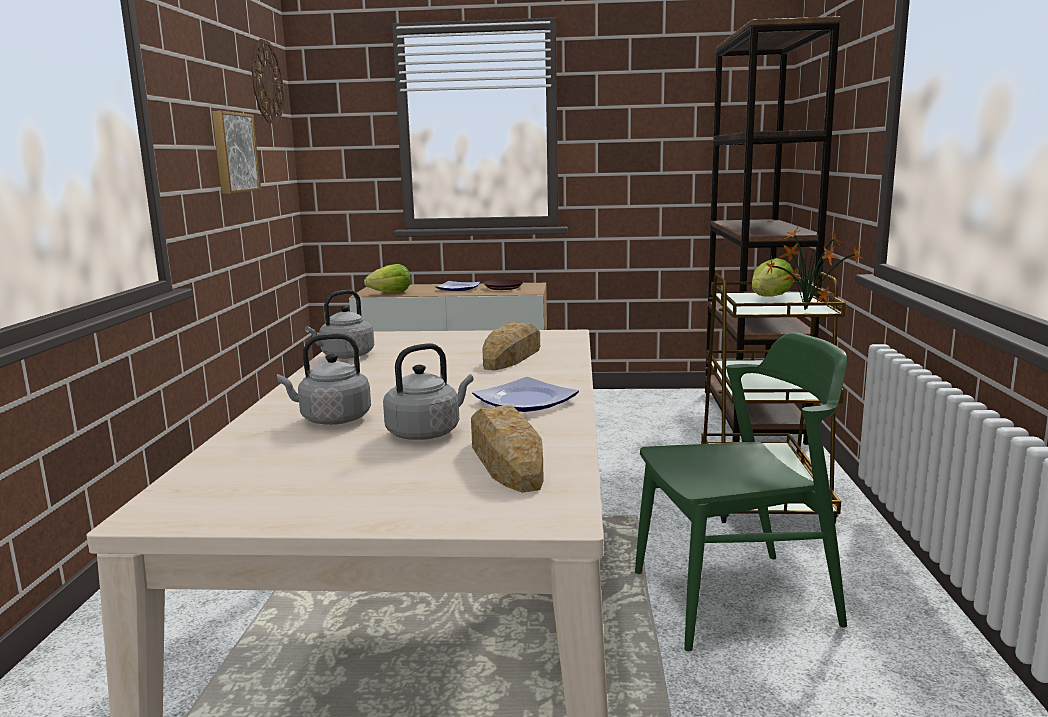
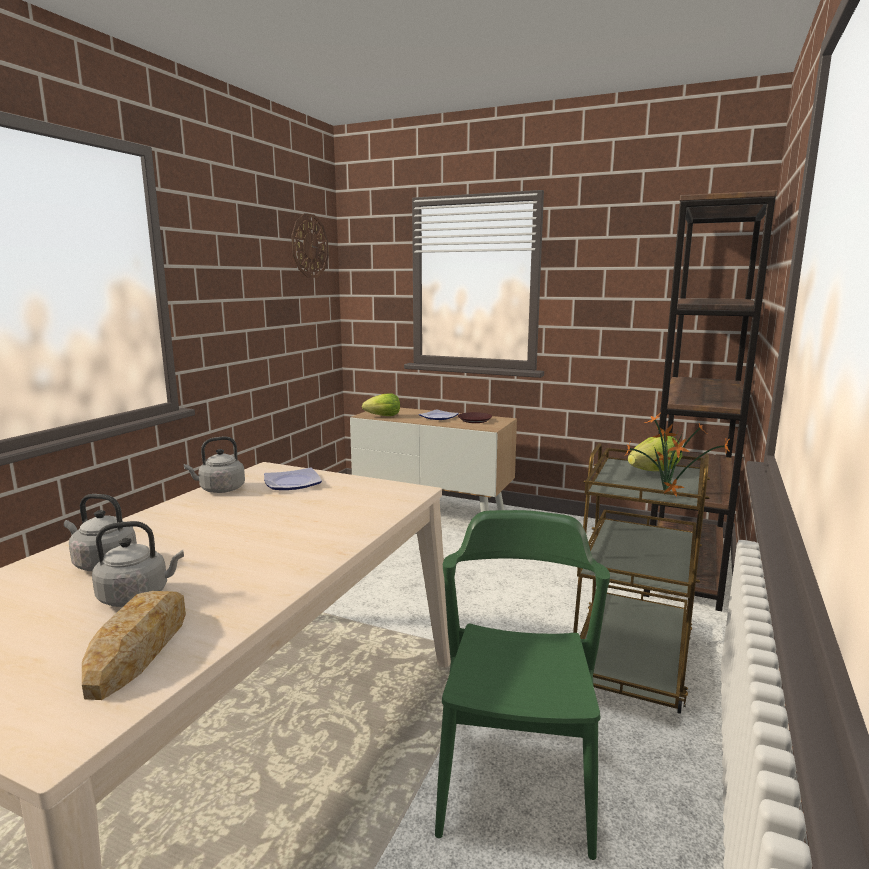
camera: 20 degrees right, 0 degrees up
(233, 153) = (263, 302): picture -> none
(512, 356) = (334, 512): bread -> none
(525, 402) = (261, 573): plate -> plate (291, 483)
(735, 598) = (516, 777): green chair -> green chair turned 90 degrees counterclockwise

